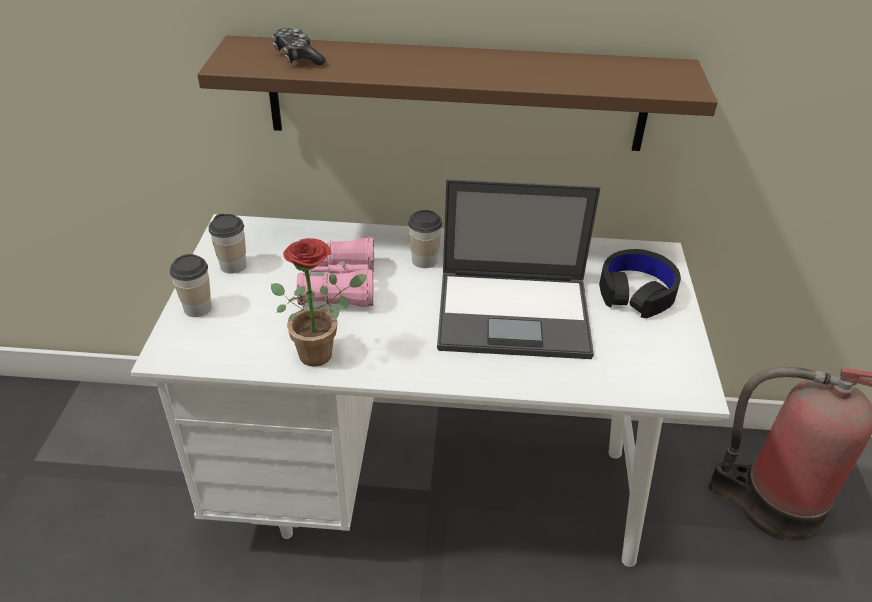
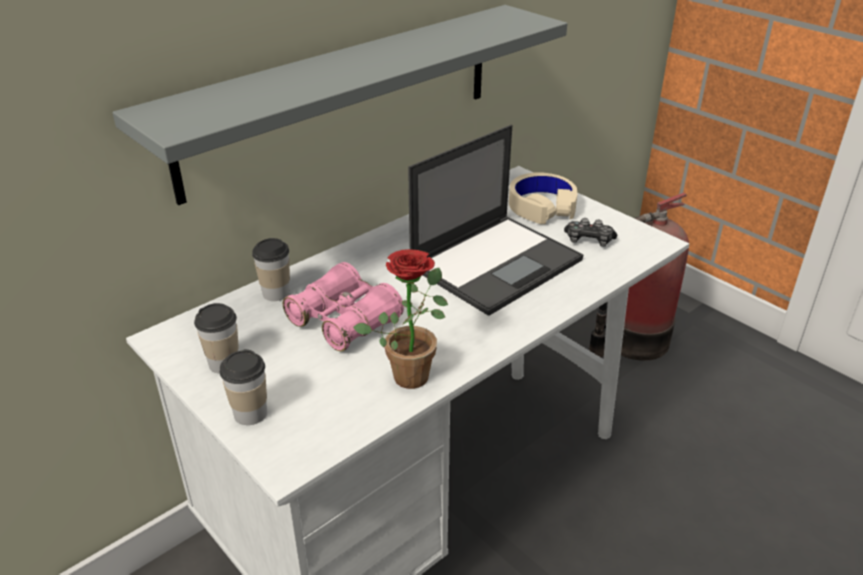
camera: 45 degrees left, 5 degrees down
(298, 57) = (230, 101): game controller -> game controller (589, 240)
(424, 260) = (378, 266): cup -> cup (276, 293)
(457, 94) = (343, 98): brown shelf -> grey shelf
(636, 292) = (542, 207): black headphones -> beige headphones

